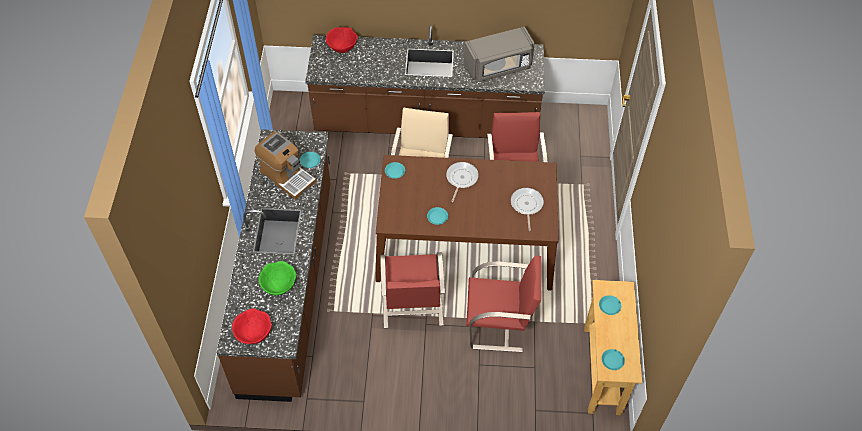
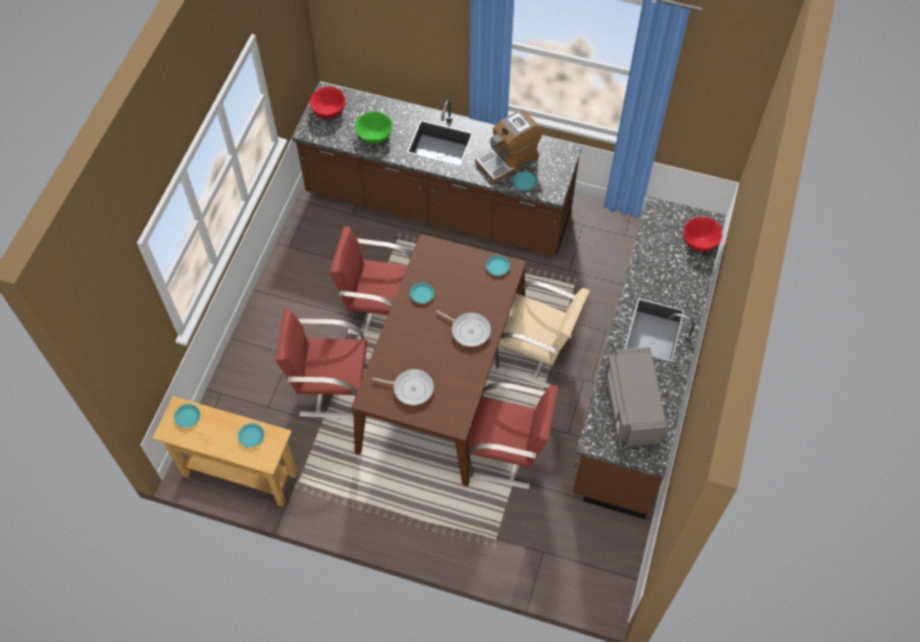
camera: 105 degrees right, 5 degrees up
(499, 324) = (330, 386): red chair -> red chair turned 75 degrees clockwise

